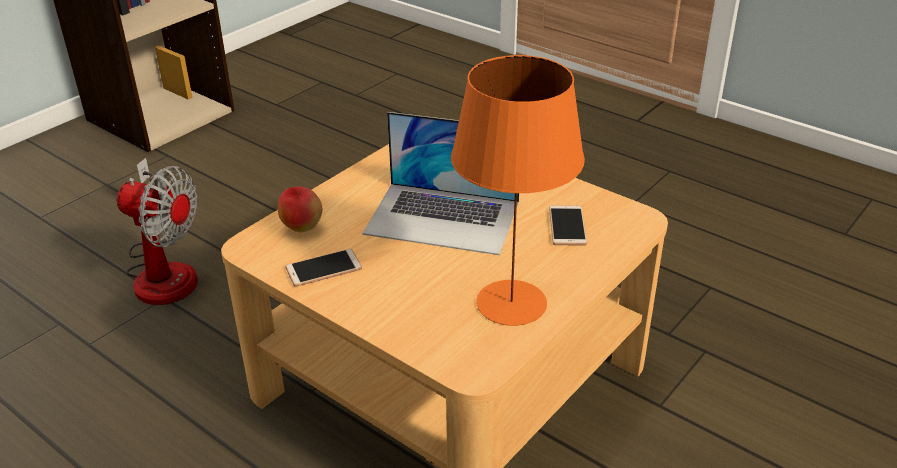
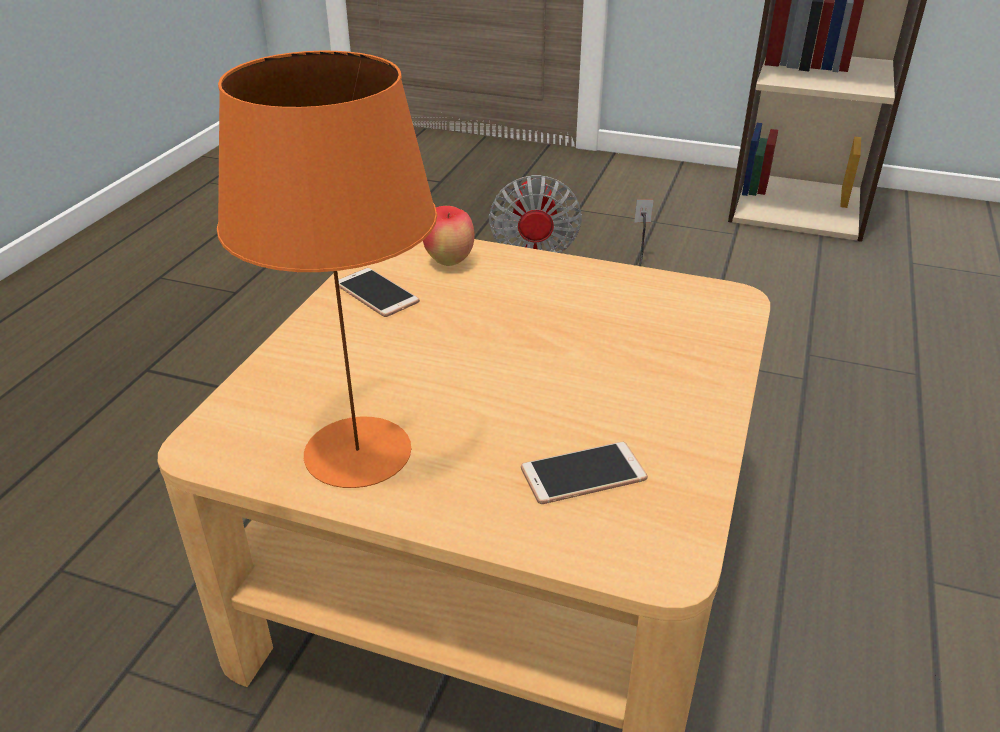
camera: 70 degrees right, 0 degrees up
(443, 217) = (532, 352): laptop -> none

